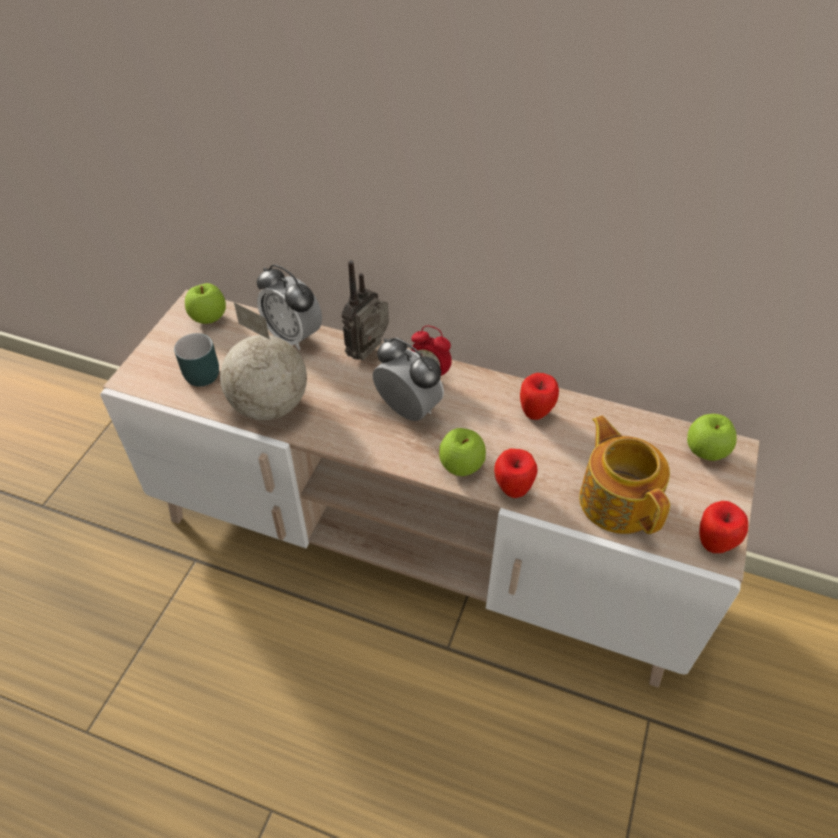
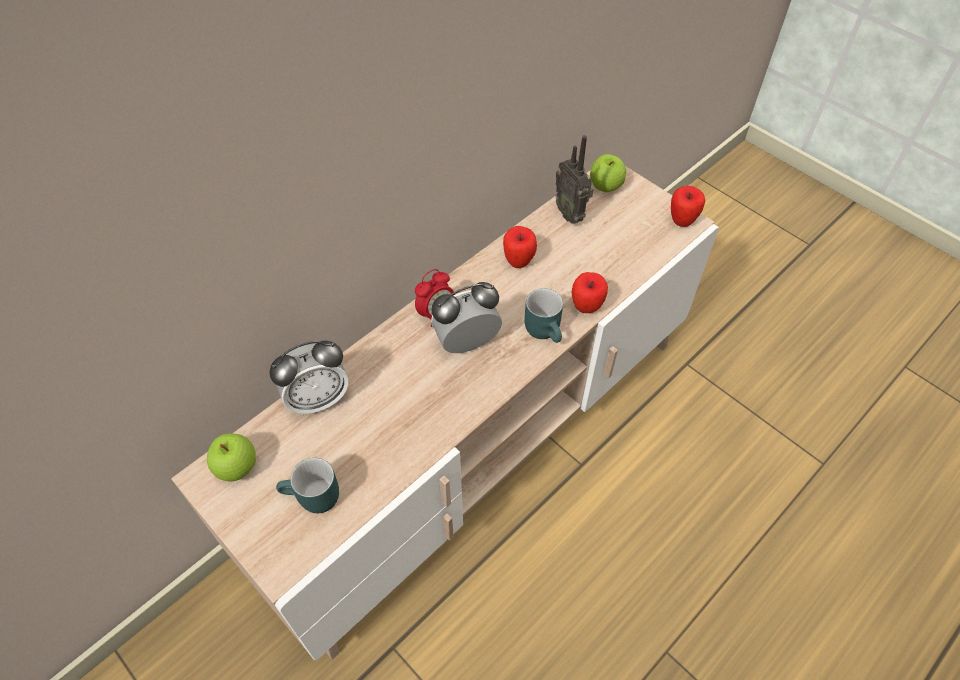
camera: 65 degrees left, 5 degrees up
(269, 405) = (398, 447): globe -> none
(370, 354) = (382, 346): radio -> radio (571, 214)
(461, 466) = (546, 330): apple -> turquoise mug
(617, 499) = (623, 252): teapot -> none

